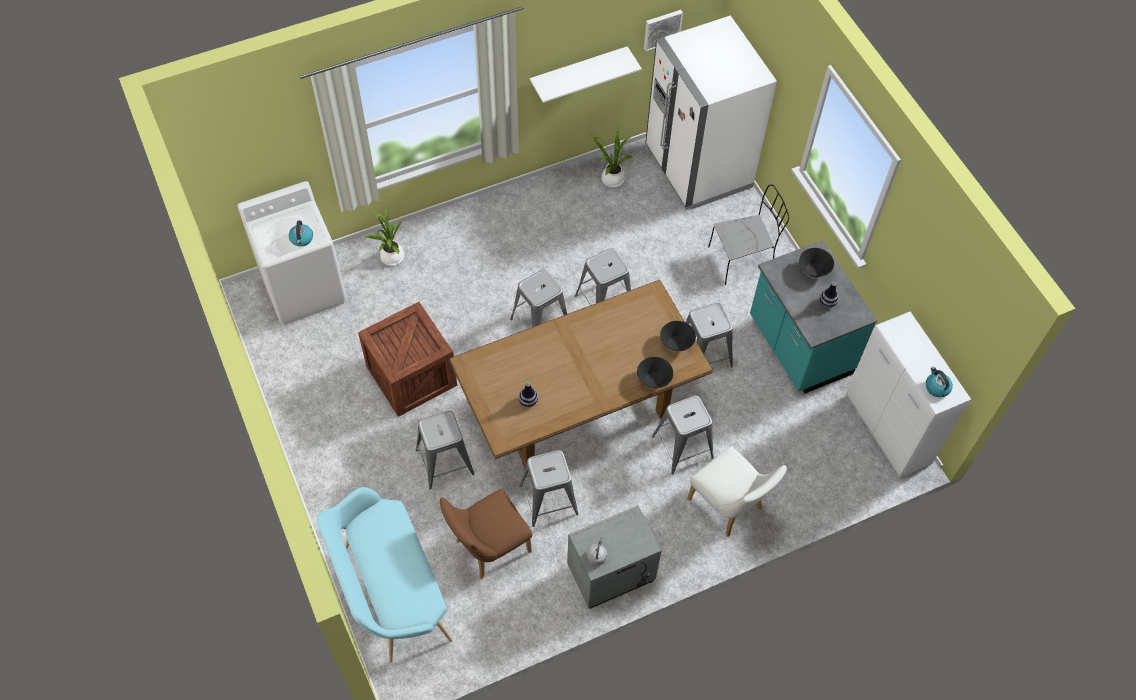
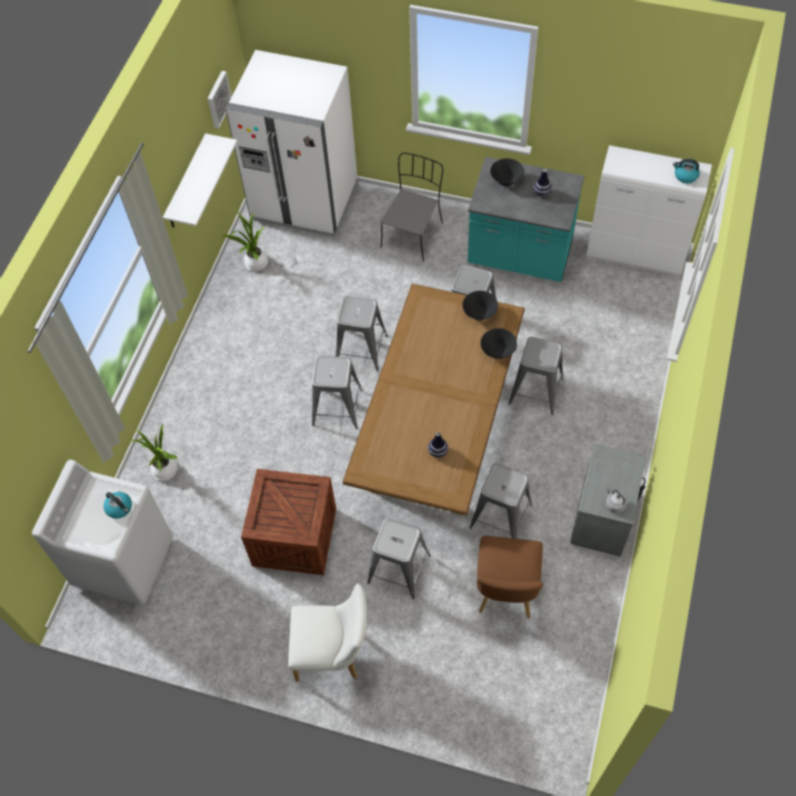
camera: 45 degrees left, 0 degrees up
(390, 593) = (484, 699): turquoise bench -> none
(729, 507) = (612, 398): white chair -> white chair (333, 653)

